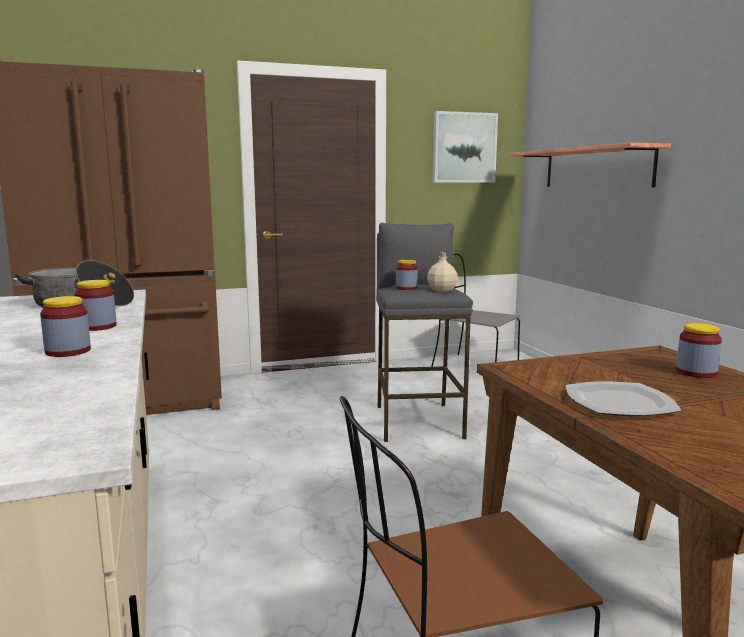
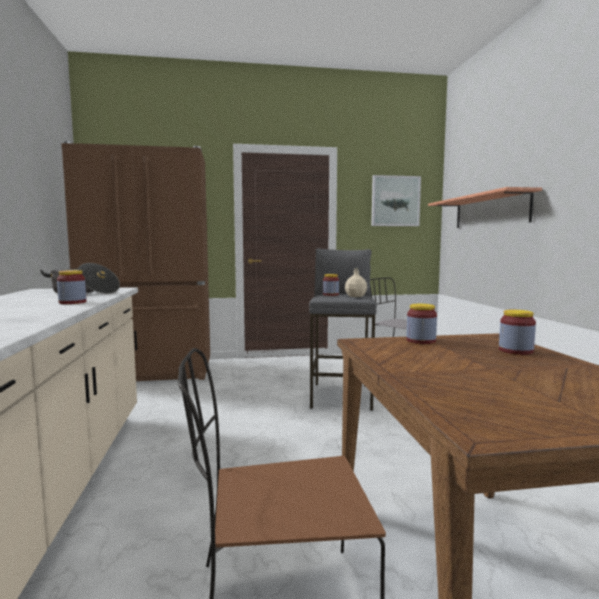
camera: 10 degrees right, 5 degrees down
(68, 351) = (30, 313): jar -> jar (421, 341)
(621, 403) = (427, 367): plate -> none

